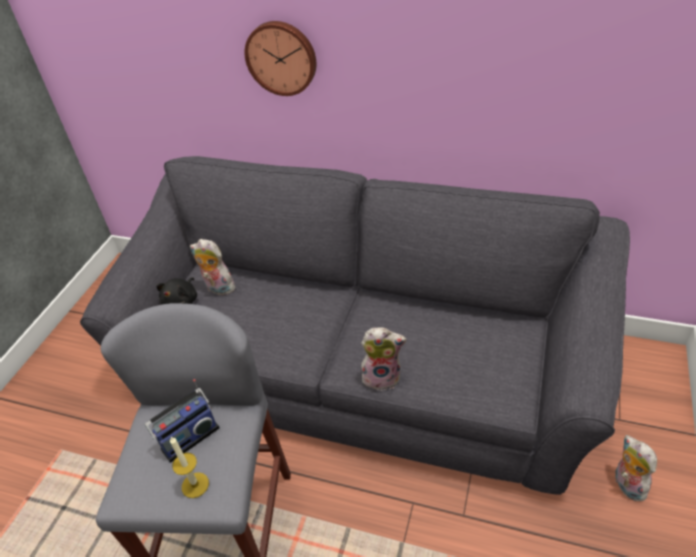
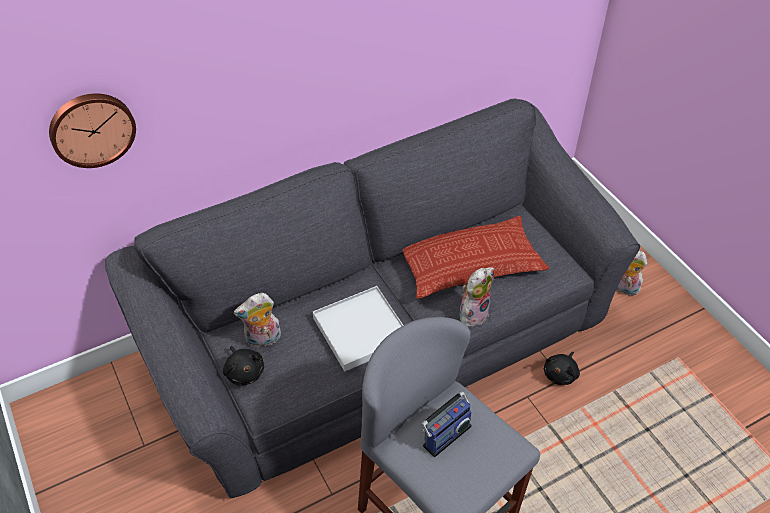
camera: 50 degrees left, 5 degrees up
(189, 437) = (444, 434): radio -> radio turned 45 degrees clockwise
(195, 485) = (490, 455): candle -> none
(282, 57) = (237, 85): wall clock -> wall clock (92, 128)
(282, 327) = (361, 331): none -> white tray
(429, 335) = (470, 263): none -> pillow
(466, 510) = (561, 374): none -> black plush toy

